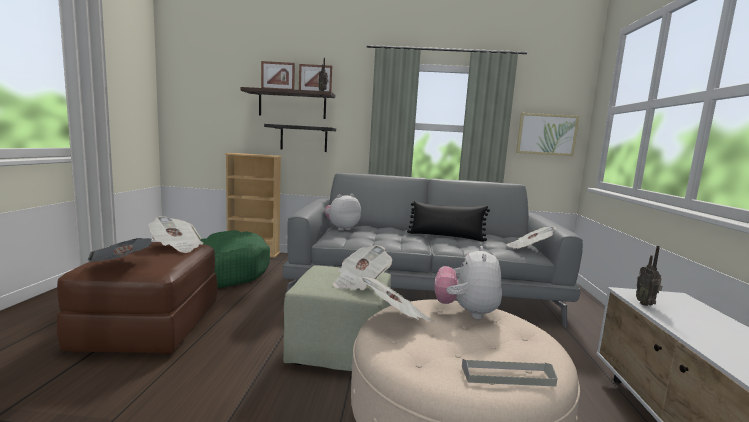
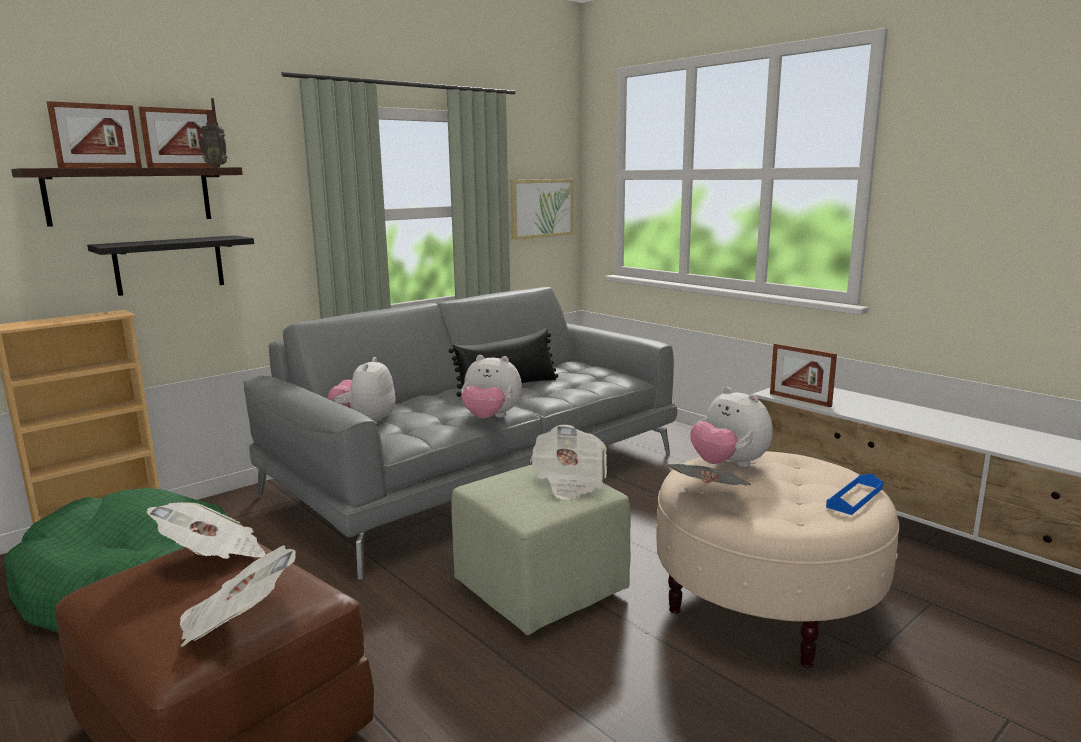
camera: 45 degrees left, 5 degrees up
(397, 244) = (491, 418): none -> plush toy
(507, 376) = (854, 498): grey tray -> blue tray
(529, 249) = (614, 373): newspaper -> none
(645, 304) = (800, 400): radio -> picture frame

